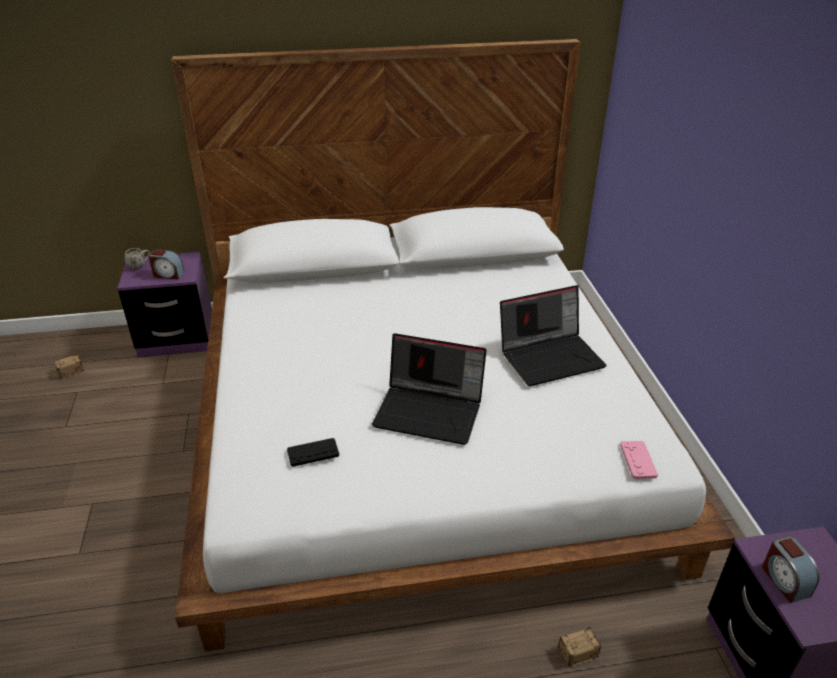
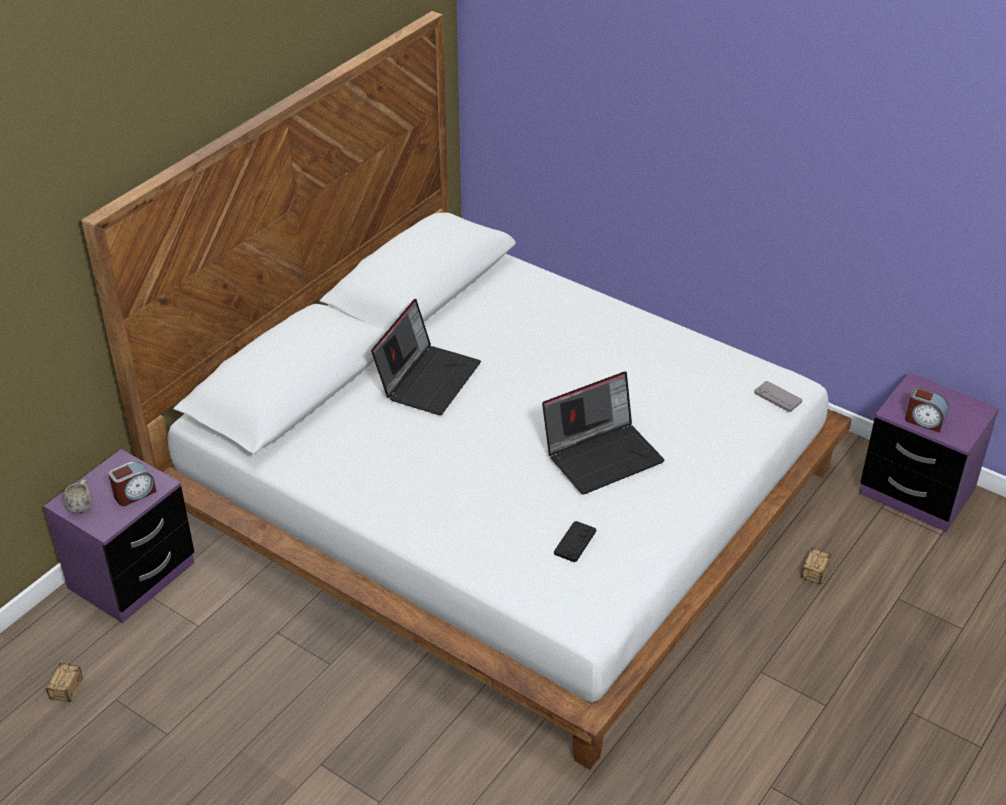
camera: 45 degrees left, 5 degrees up
(551, 356) = (625, 353): laptop -> laptop (428, 378)
(638, 460) = (777, 397): pink game controller -> grey game controller

